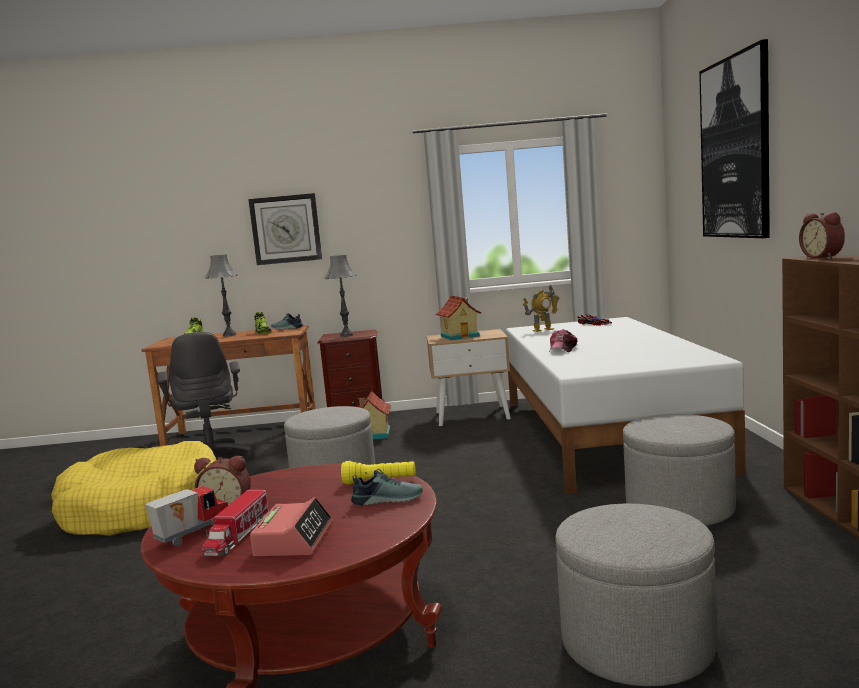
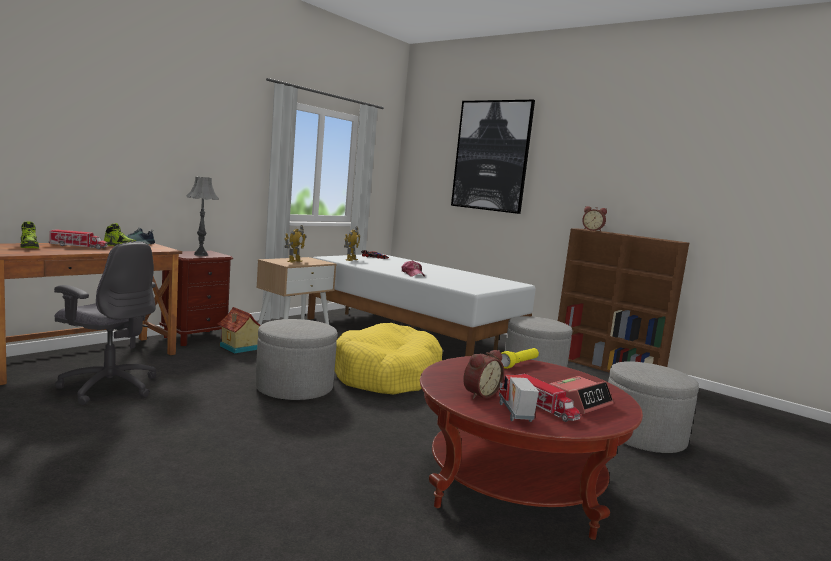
camera: 50 degrees left, 0 degrees up
(144, 509) = (138, 441): yellow dog bed -> yellow dog bed (386, 375)
(229, 335) = (78, 246): grey table lamp -> toy truck
(286, 229) = (135, 139): wall clock -> none
(294, 539) = (579, 402): alarm clock -> alarm clock turned 90 degrees clockwise
(387, 499) = (553, 373): shoe -> none
(461, 336) = (294, 261): toy house -> toy robot

